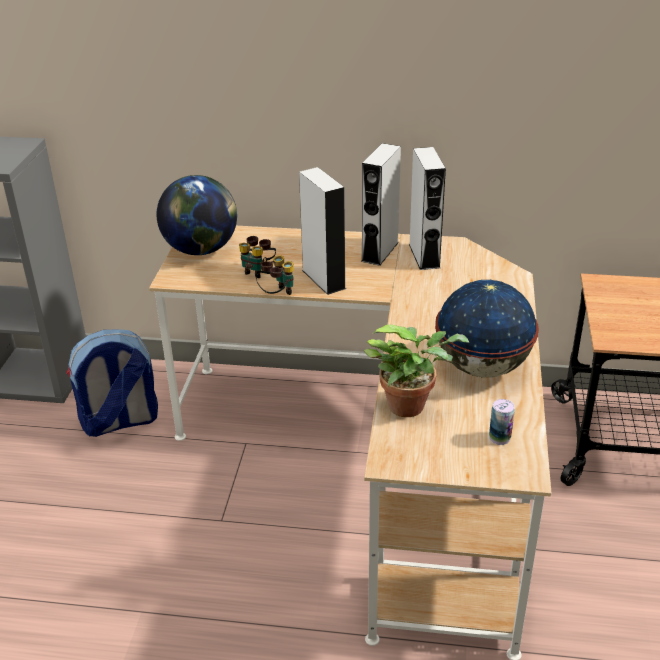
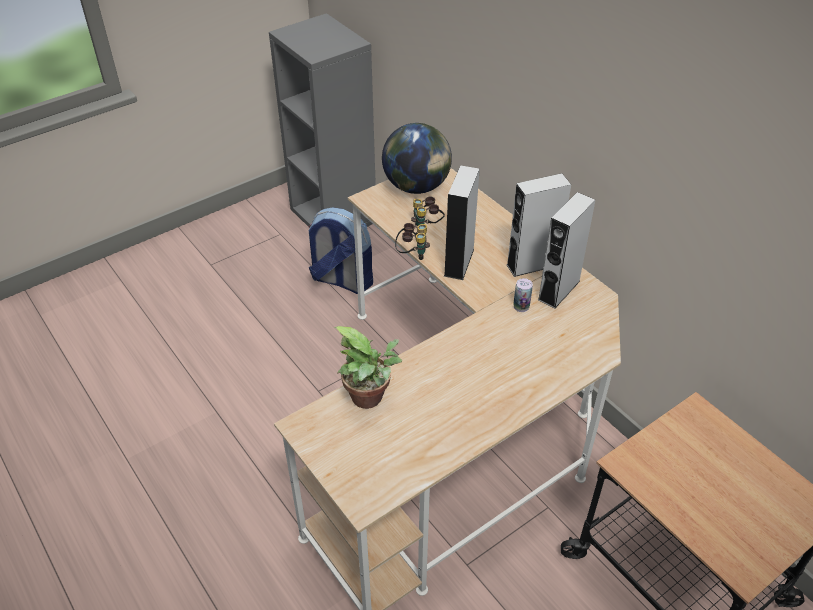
camera: 45 degrees right, 10 degrees up
(481, 367) = (457, 408): globe -> none
(499, 438) = (386, 467): can -> can (521, 306)

